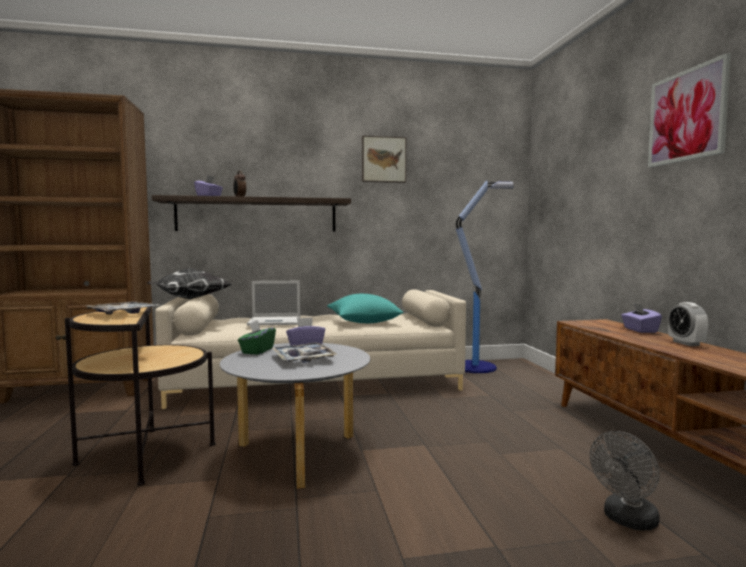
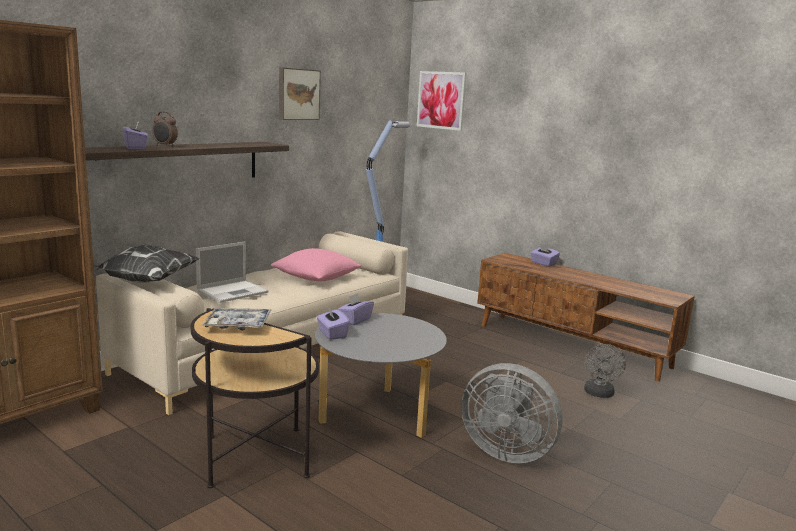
camera: 40 degrees left, 10 degrees up
(257, 351) = (332, 334): green tissue box -> purple tissue box
(303, 359) = (389, 334): tray -> none
(360, 540) = (506, 451): none -> grey fan
(363, 322) = (316, 279): turquoise pillow -> pink pillow
(686, 343) = (584, 274): alarm clock -> none
(687, 115) = (584, 110): picture -> picture (441, 100)

